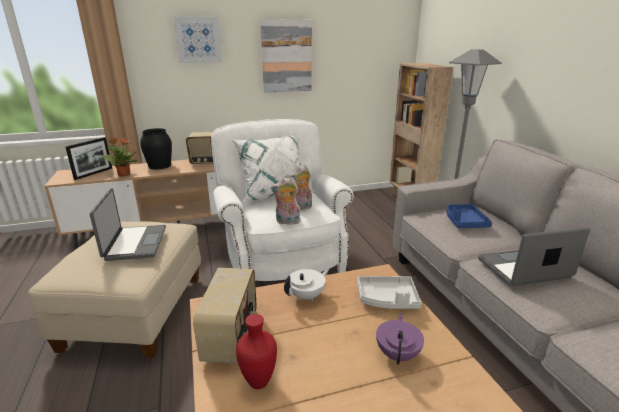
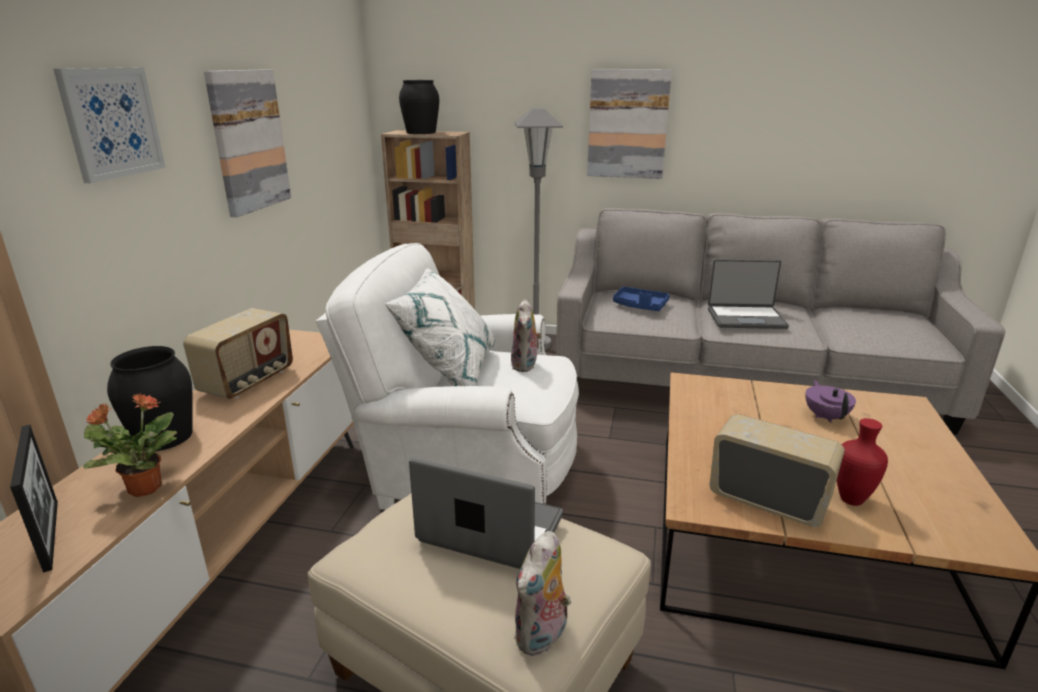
camera: 60 degrees left, 0 degrees up
(287, 222) = (558, 385): plush toy -> plush toy (542, 637)
(307, 296) = (708, 433): white teapot -> none
(387, 299) = (738, 394): grey tray -> none
(398, 354) = (826, 416): purple teapot -> purple teapot turned 45 degrees clockwise
(422, 64) = (421, 132): none -> black vase
(524, 269) = (746, 318): laptop -> laptop turned 105 degrees counterclockwise
(553, 68) = (628, 124): none -> picture

